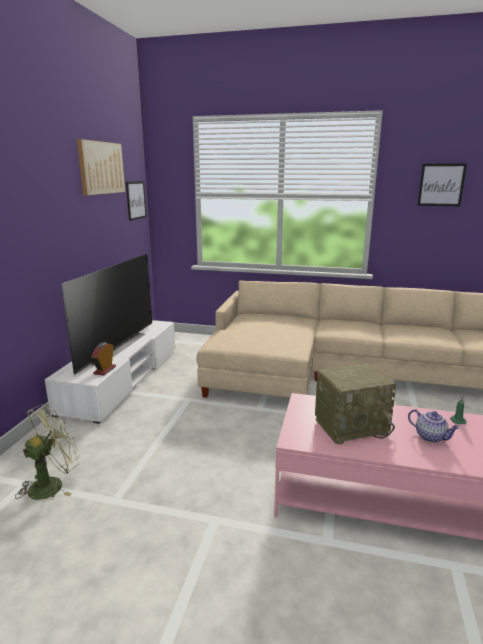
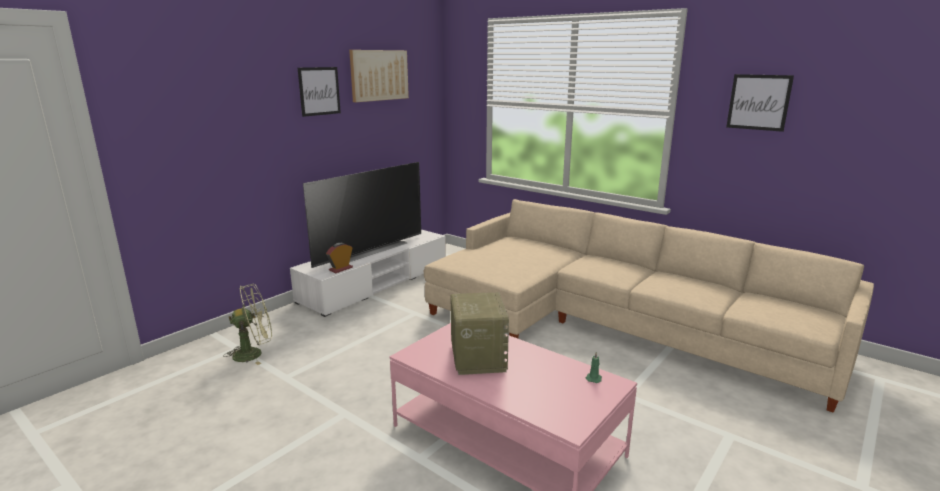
camera: 25 degrees right, 0 degrees up
(136, 200) = (426, 106): picture -> picture (319, 91)
(351, 426) = (477, 356): radio -> radio turned 105 degrees counterclockwise
(431, 437) = (542, 384): teapot -> none

